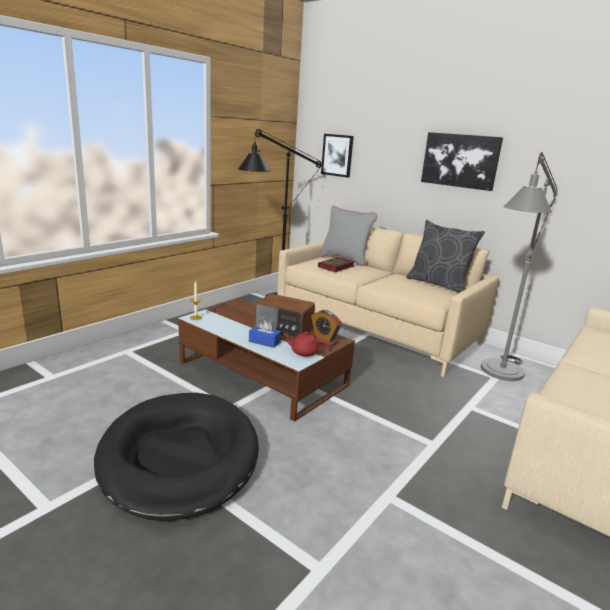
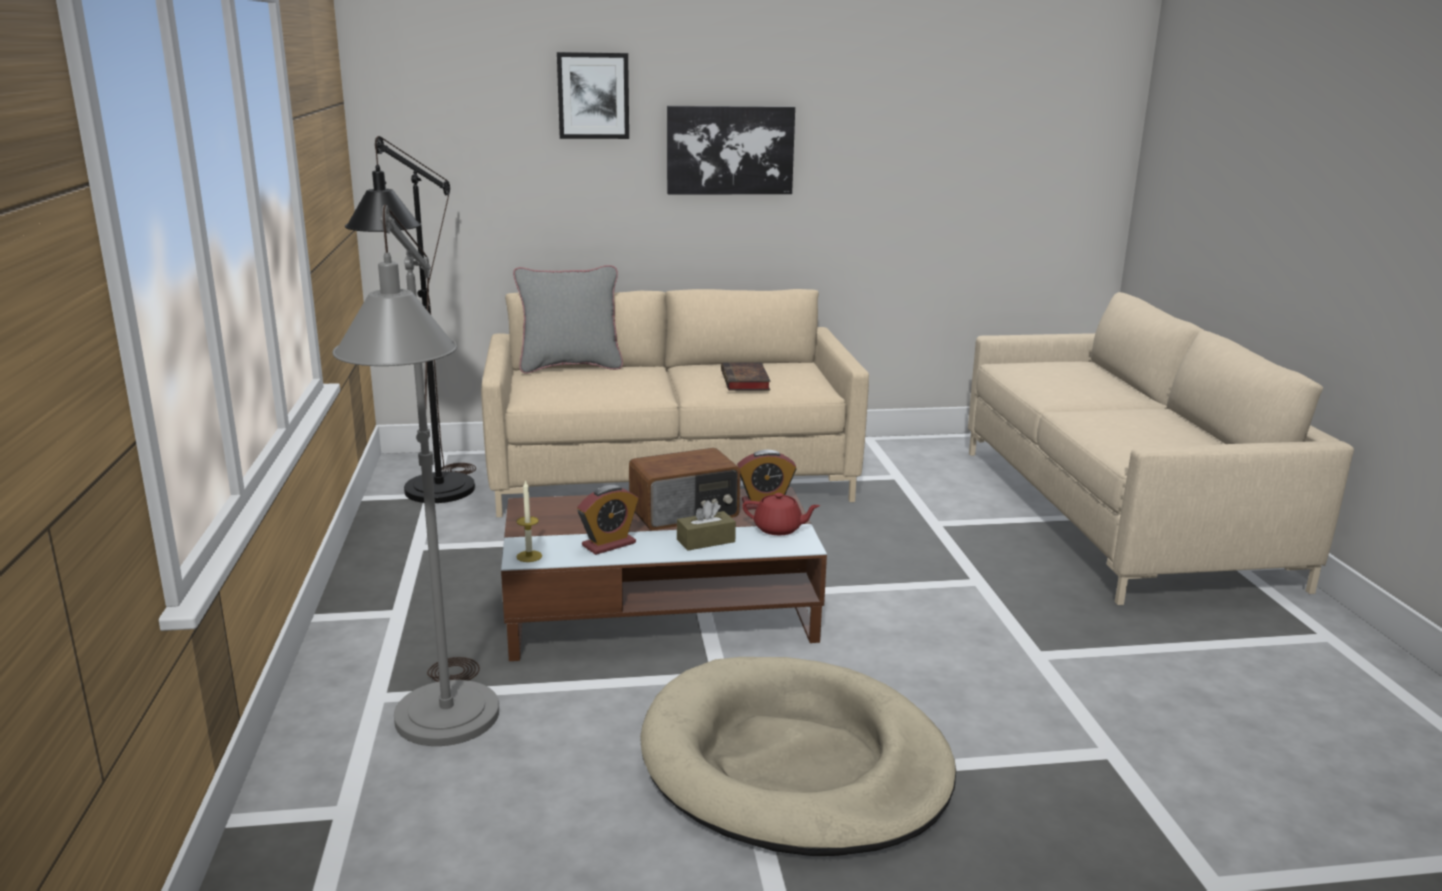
camera: 45 degrees left, 0 degrees up
(180, 457) = (794, 764): black dog bed -> beige dog bed
(228, 326) = (609, 544): none -> alarm clock
(264, 342) = (706, 541): blue tissue box -> brown tissue box
(304, 352) = (779, 529): red teapot -> red teapot turned 135 degrees counterclockwise
(336, 267) = (593, 383): book -> book (746, 381)
(337, 155) = (470, 163): picture -> picture (593, 96)
(438, 284) = (767, 363): grey pillow -> none
(498, 375) = (895, 472): grey floor lamp -> grey floor lamp (444, 733)

